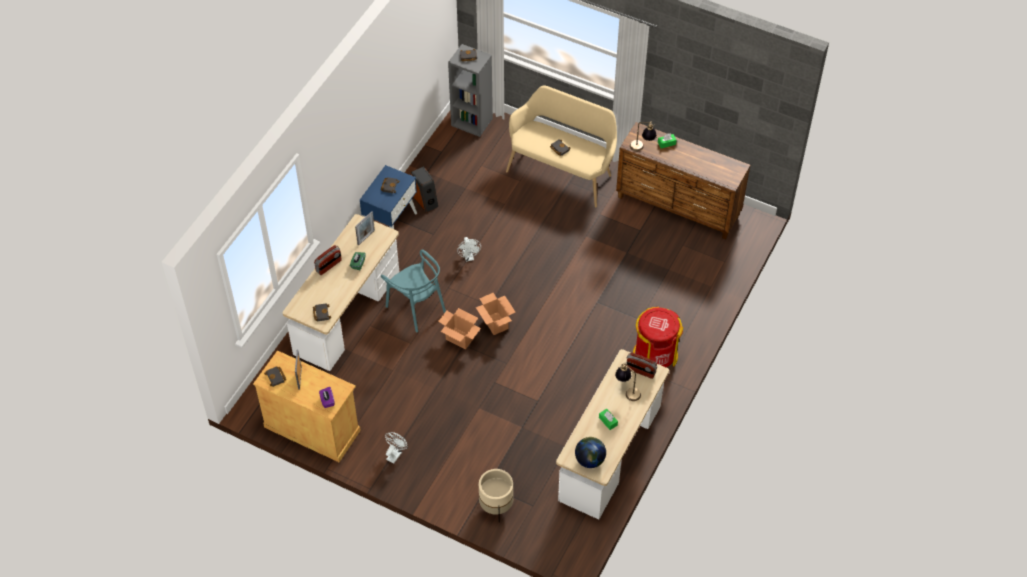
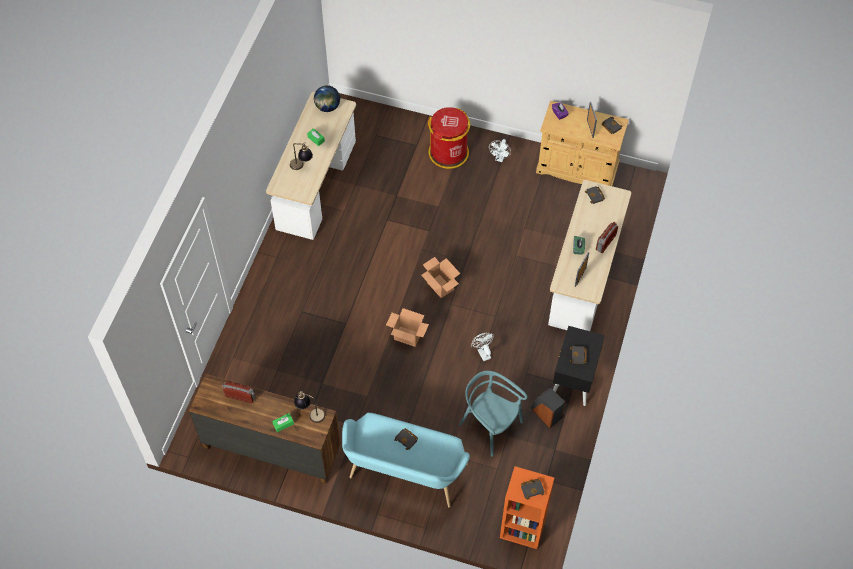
camera: 170 degrees right, 5 degrees up
(391, 222) = (574, 380): blue nightstand -> black nightstand
(417, 308) = (519, 290): turquoise chair -> turquoise chair (490, 426)
(460, 338) = (470, 266): cardboard box -> cardboard box (407, 336)
(472, 122) = (522, 529): grey bookcase -> orange bookcase
(496, 506) = (405, 130): beige planter -> none
(562, 171) = (404, 475): beige bench -> turquoise bench
(640, 371) = (291, 185): radio -> radio (240, 396)
(655, 355) = (284, 278): red trash can -> red trash can (449, 153)

